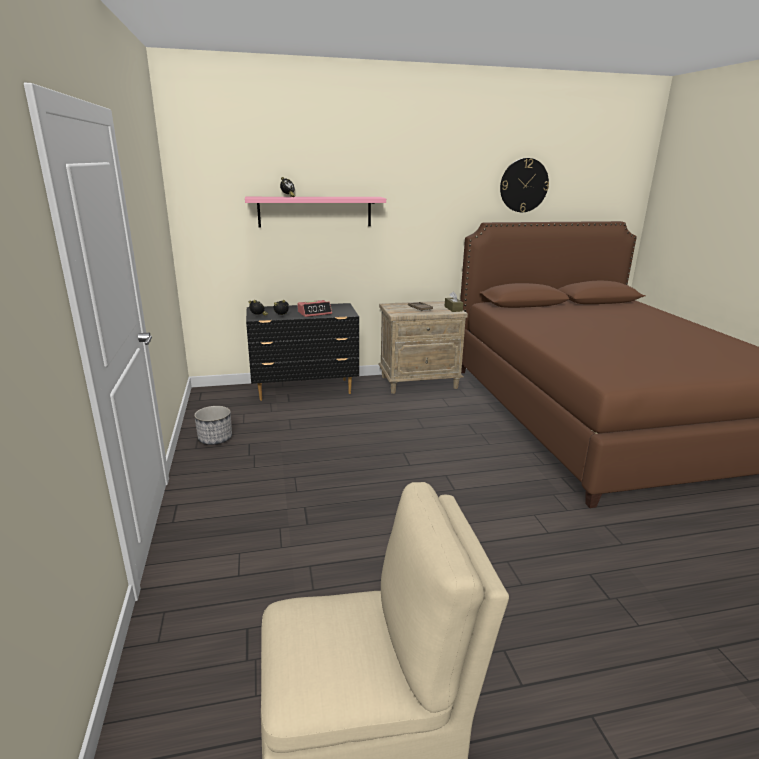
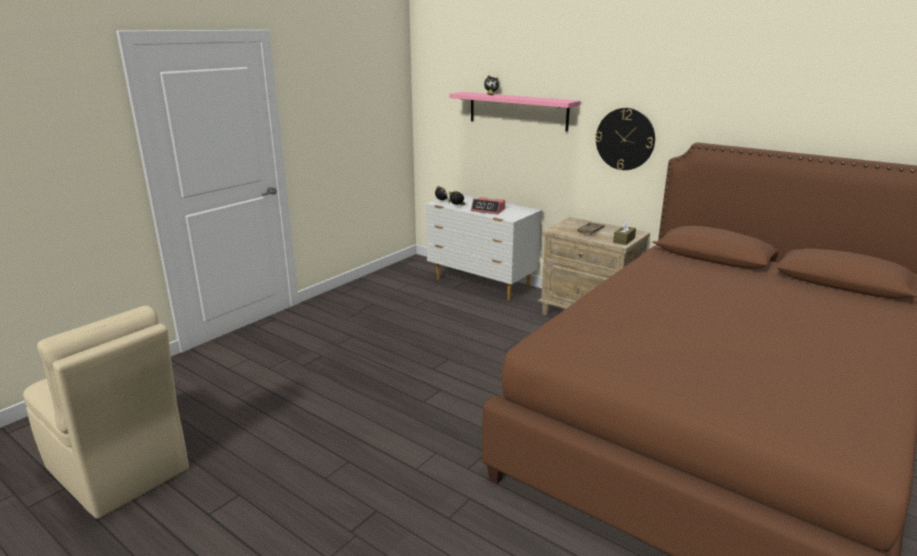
camera: 50 degrees right, 0 degrees up
(215, 439) = (362, 292): planter -> none
(305, 390) = (482, 284): black dresser -> white dresser
(524, 185) = (766, 98): wall clock -> wall clock (625, 139)

